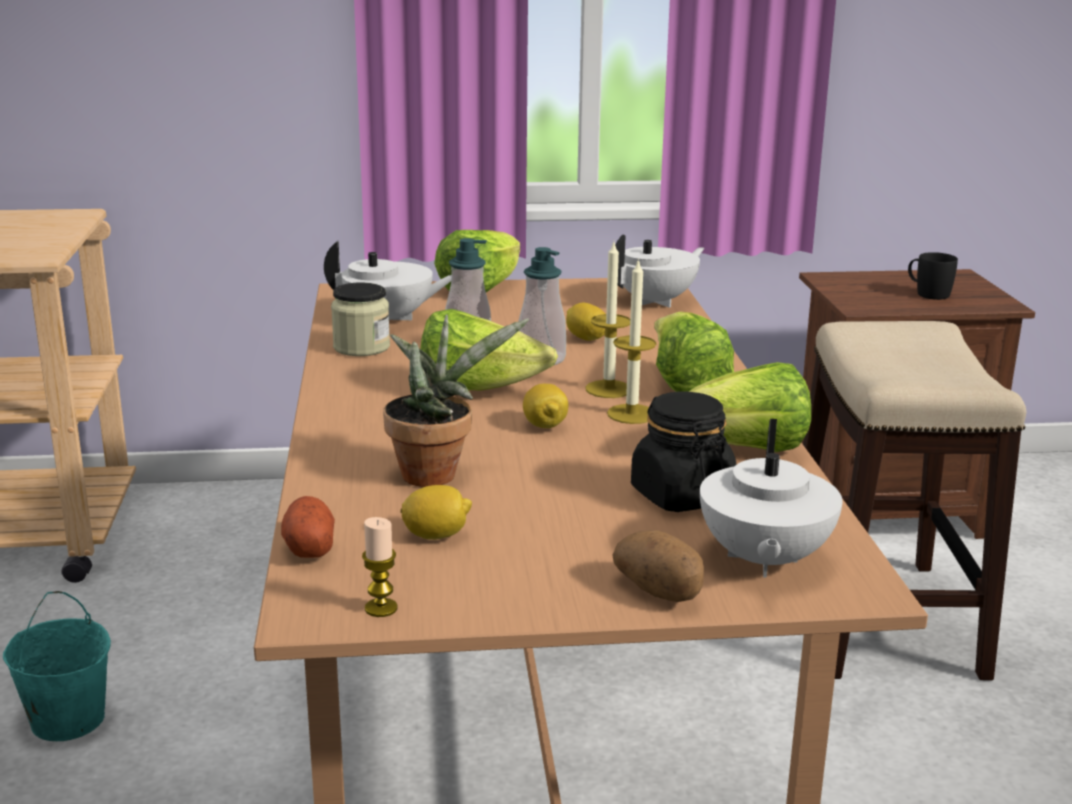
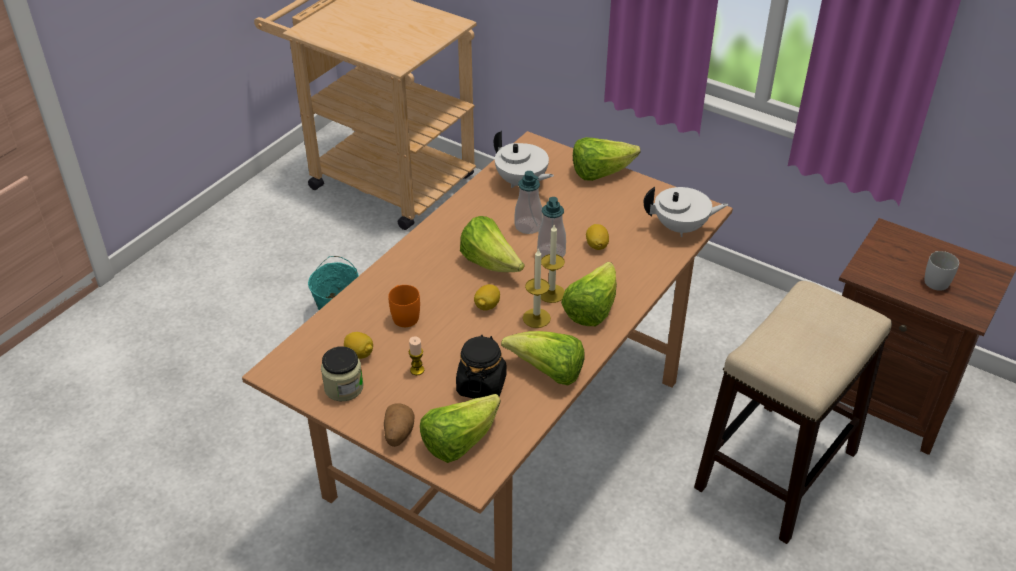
camera: 40 degrees right, 20 degrees up
(309, 547) = (310, 334): potato -> none
(361, 347) = (481, 202): jar -> jar (344, 387)
(381, 608) = (296, 382): candle -> candle (417, 370)
(436, 473) = (404, 315): potted plant -> orange mug
(763, 560) = (459, 442): white teapot -> lettuce
(927, 293) = (935, 279): black mug -> white mug

